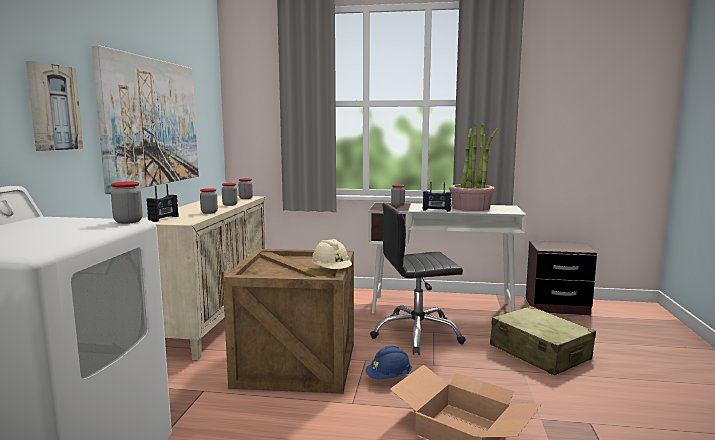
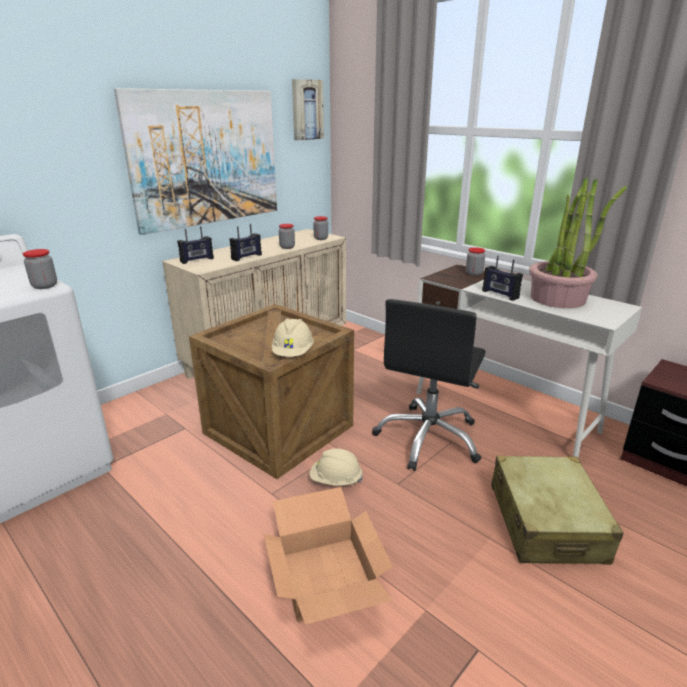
camera: 35 degrees right, 15 degrees up
(52, 107) = (65, 158): picture -> picture (306, 110)
(209, 212) = (247, 257): jar -> radio
(389, 378) = (335, 480): blue hard hat -> beige hard hat
(417, 335) = (429, 438): black office chair -> black office chair turned 90 degrees counterclockwise

